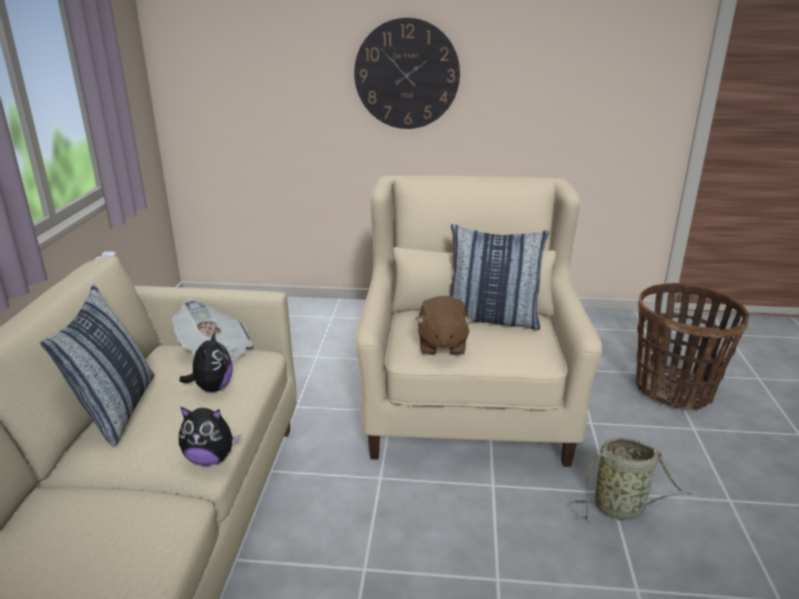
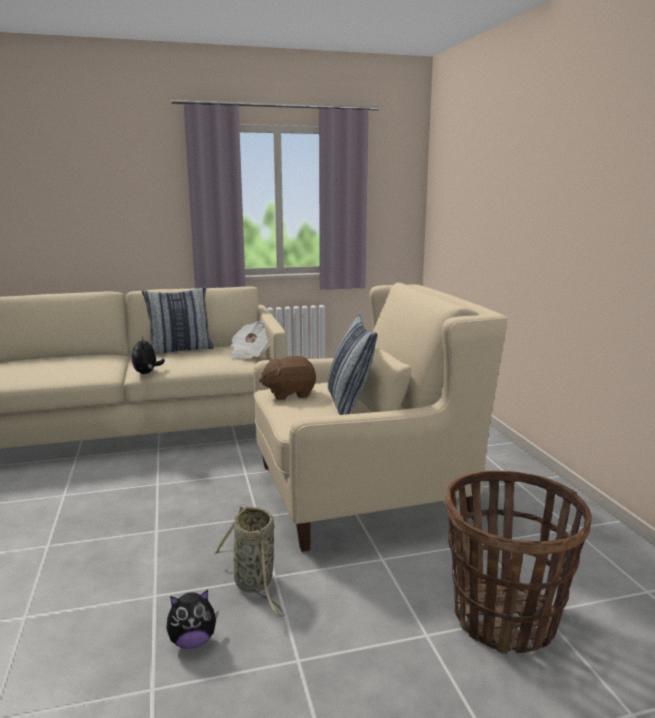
camera: 70 degrees right, 10 degrees down
(212, 388) = (209, 360): plush toy -> plush toy (193, 641)
(407, 74) = (531, 212): wall clock -> none

